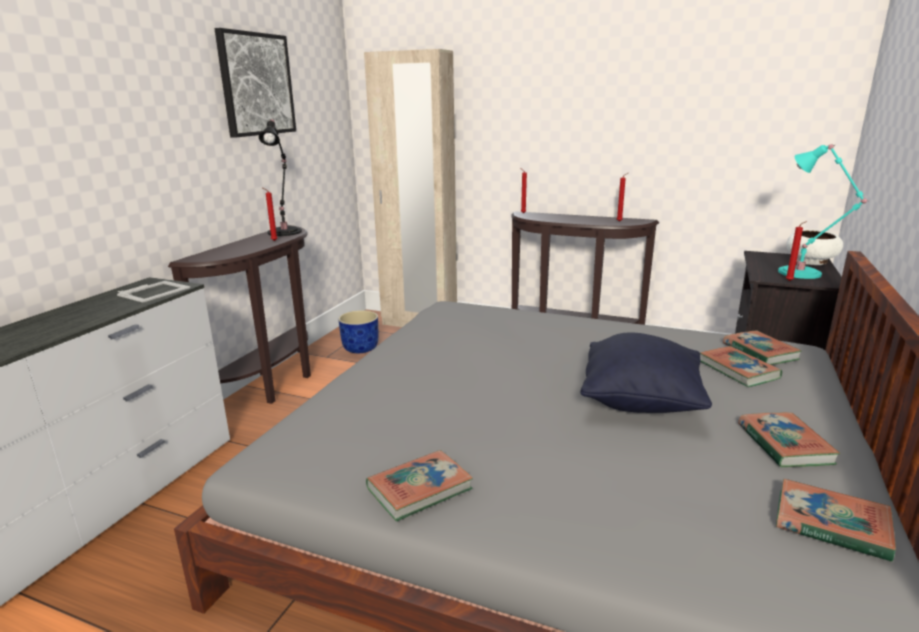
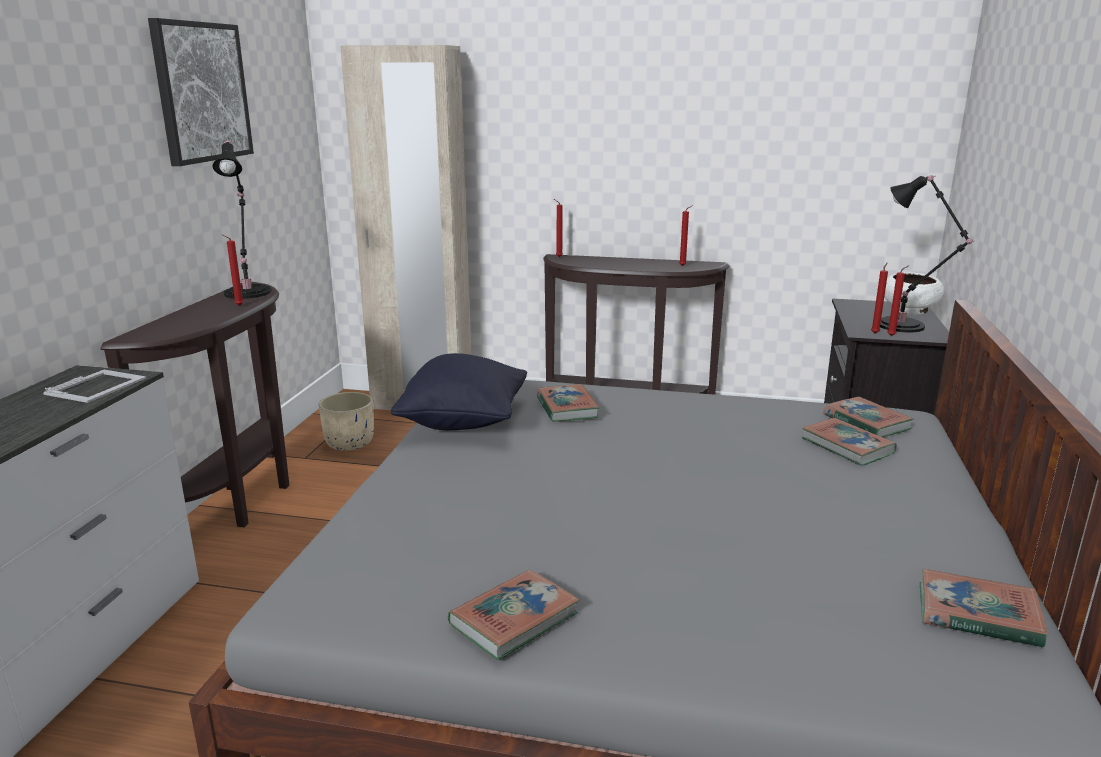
camera: 10 degrees left, 0 degrees up
(360, 348) = (349, 443): blue planter -> beige planter
(640, 401) = (746, 492): black pillow -> black pillow (464, 422)
(775, 278) = (875, 333): none -> red candle
(784, 444) = (913, 530): book -> book (567, 408)
(803, 274) = (904, 326): turquoise table lamp -> black table lamp

